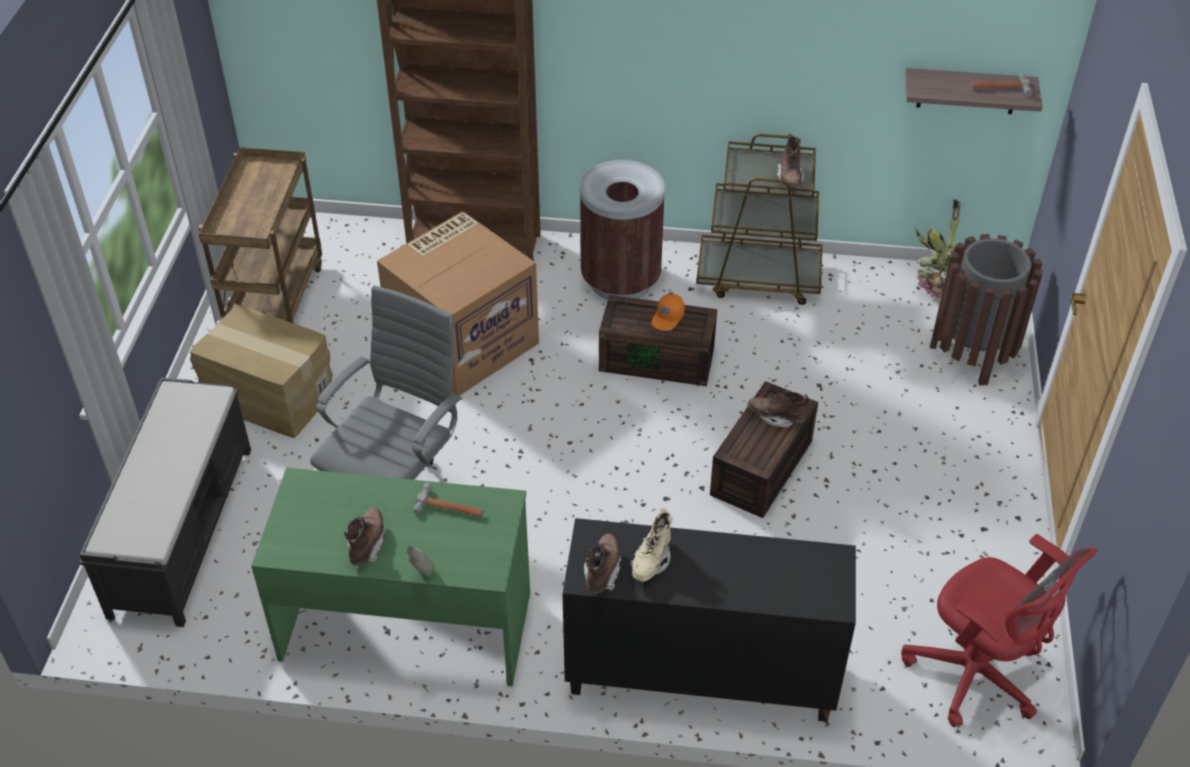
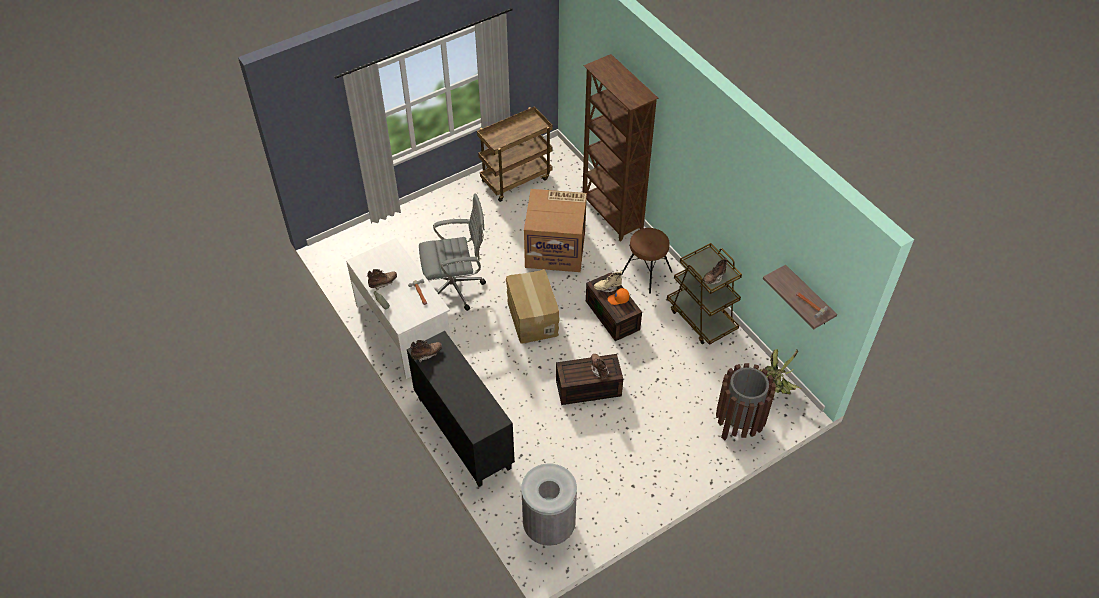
camera: 50 degrees right, 5 degrees up
(182, 528) = (385, 238): black bench -> none
(269, 397) = (467, 215): cardboard box -> cardboard box (532, 318)
(407, 623) = (404, 329): green desk -> white desk
(621, 280) = (646, 273): brown trash can -> brown stool
(651, 561) = (445, 365): beige boot -> beige boot (607, 287)
(977, 675) = (548, 526): red office chair -> grey trash can

